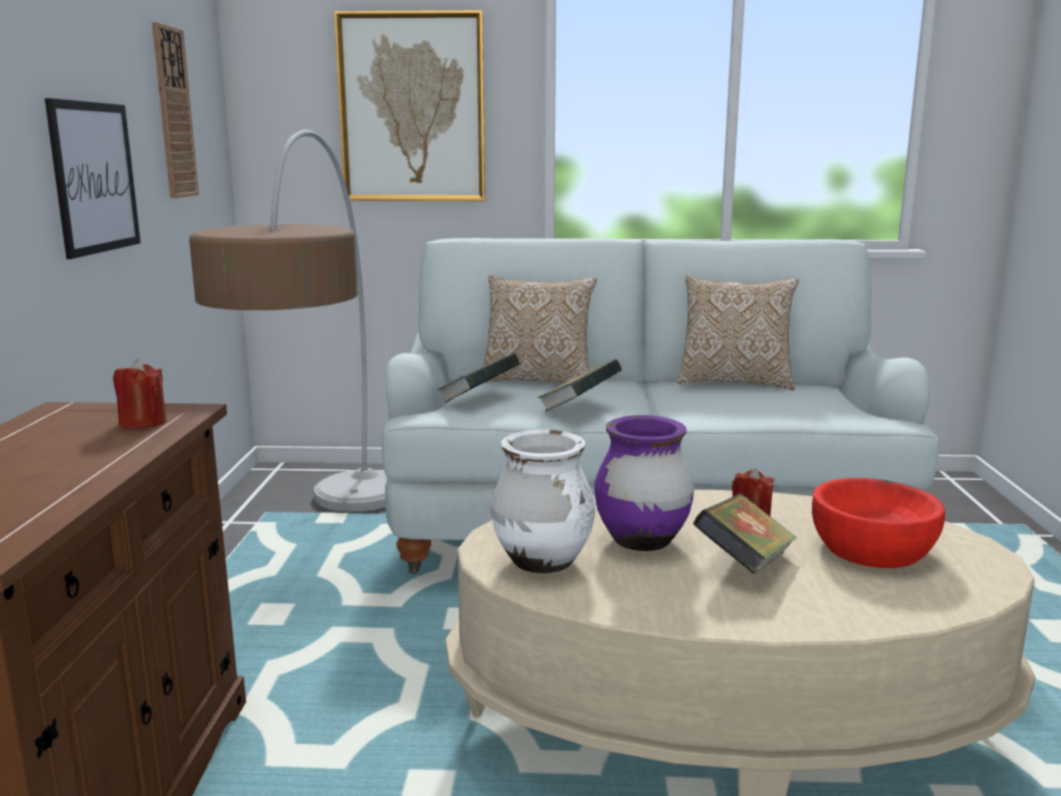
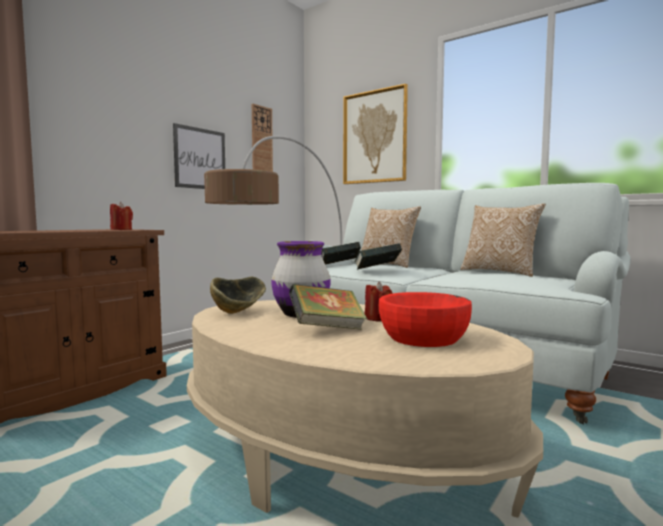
camera: 35 degrees right, 10 degrees down
(542, 562) = (238, 312): white vase -> bowl

